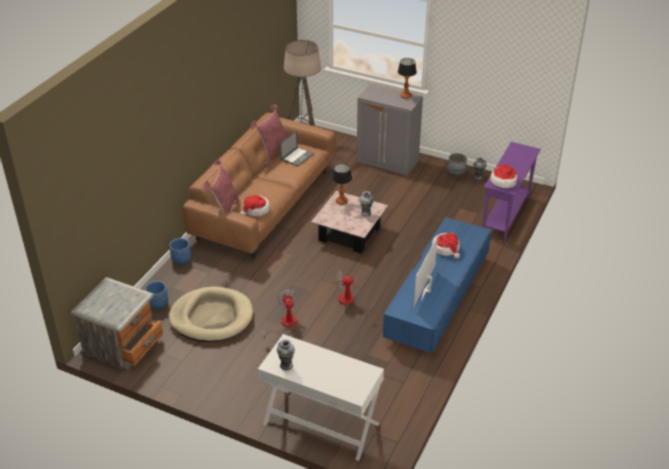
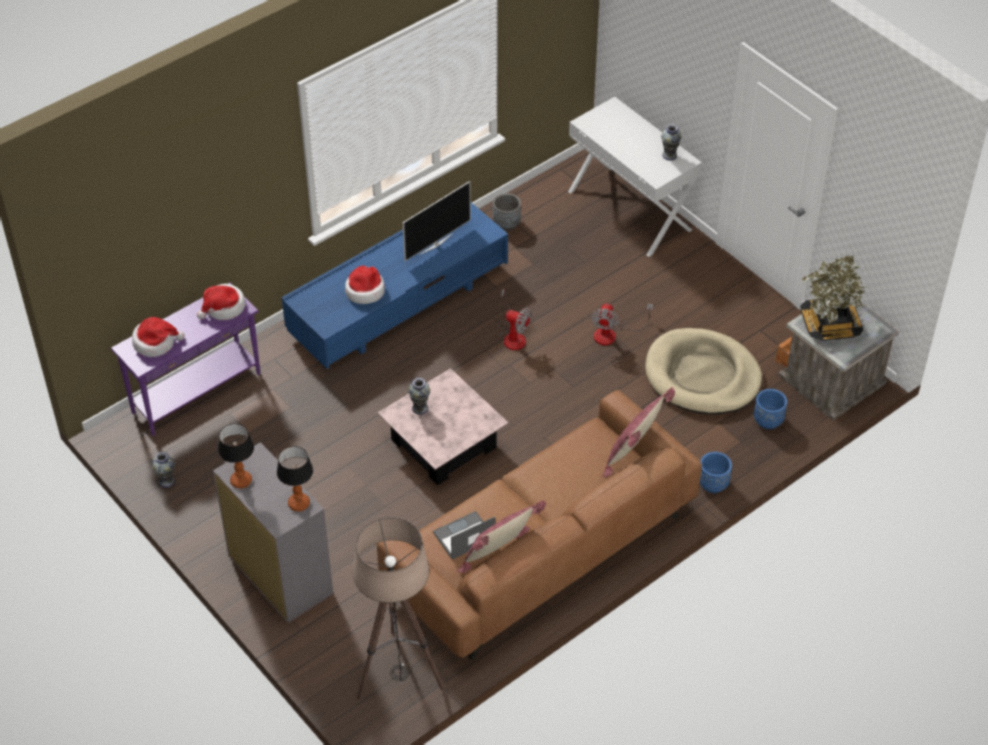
camera: 155 degrees left, 10 degrees up
(122, 301) = (829, 325): none -> potted plant
(255, 210) = (587, 444): hat -> hat (155, 342)
(341, 201) = (440, 443): table lamp -> table lamp (298, 504)
(456, 173) = (192, 502): grey planter -> grey planter (506, 224)

